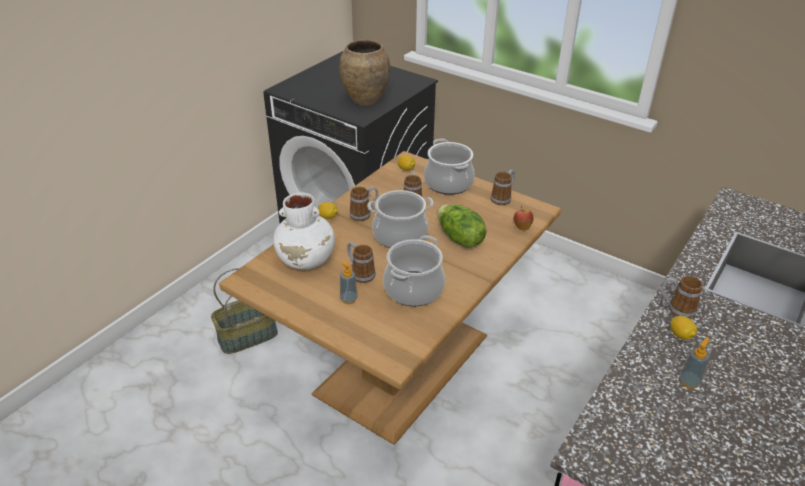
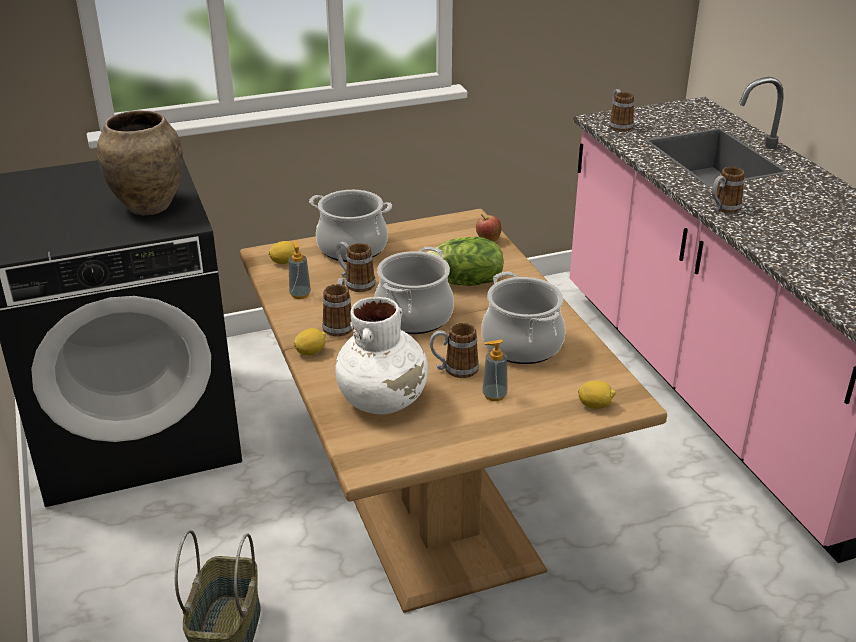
camera: 55 degrees left, 5 degrees down
(503, 198) = (424, 229): mug -> mug (618, 125)
(680, 335) = (758, 222): lemon -> lemon (595, 405)
(689, 382) = (818, 244): soap dispenser -> soap dispenser (300, 294)

